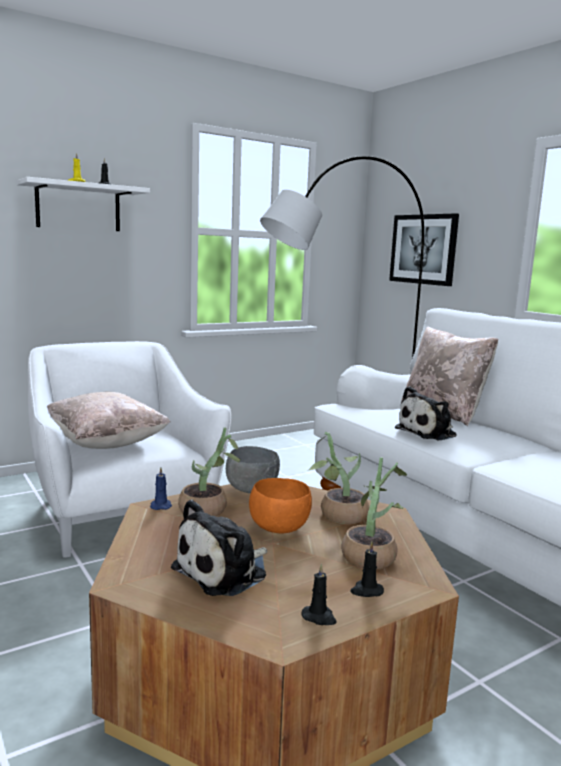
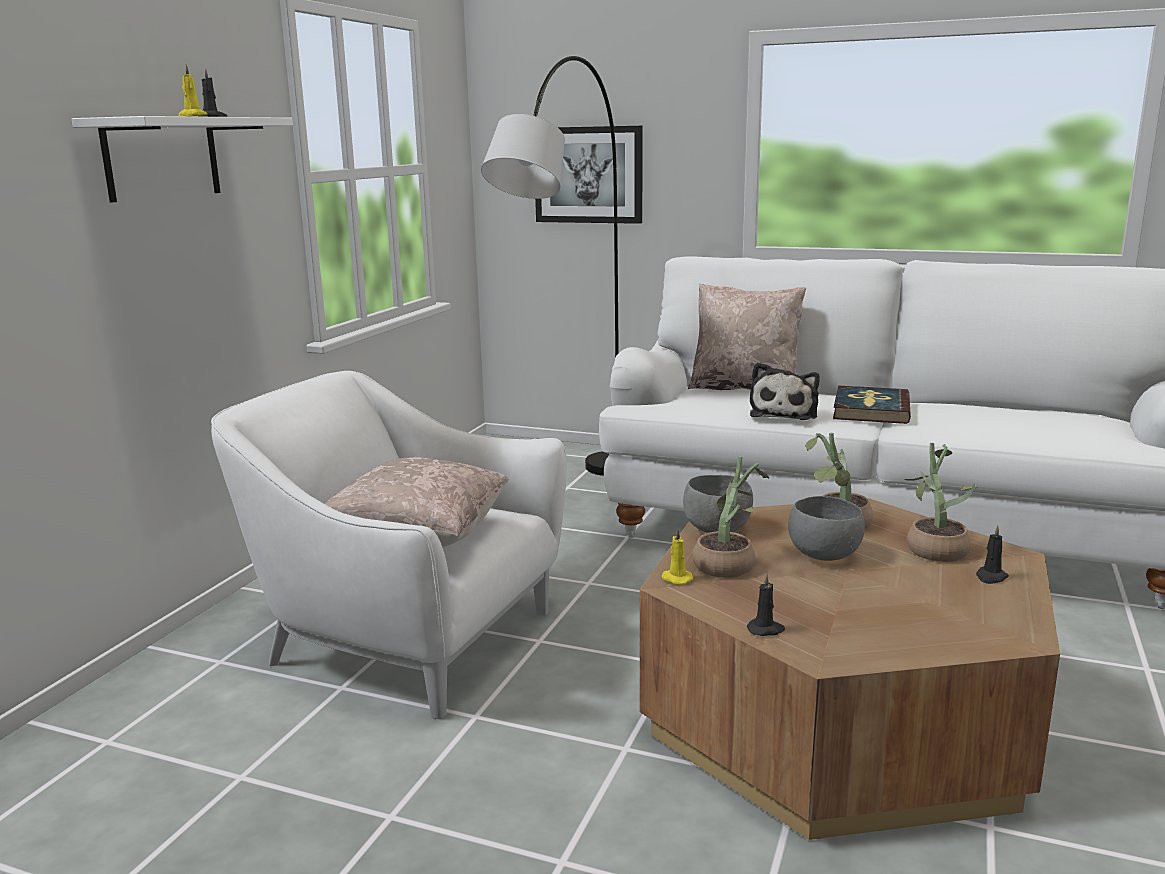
camera: 35 degrees left, 5 degrees up
(160, 506) = (676, 578): blue candle -> yellow candle
(224, 571) = (871, 610): plush toy -> none
(280, 528) = (823, 555): orange bowl -> grey bowl
(319, 617) = (1007, 610): black candle -> black candle (766, 630)
(505, 447) = (870, 409): none -> book

